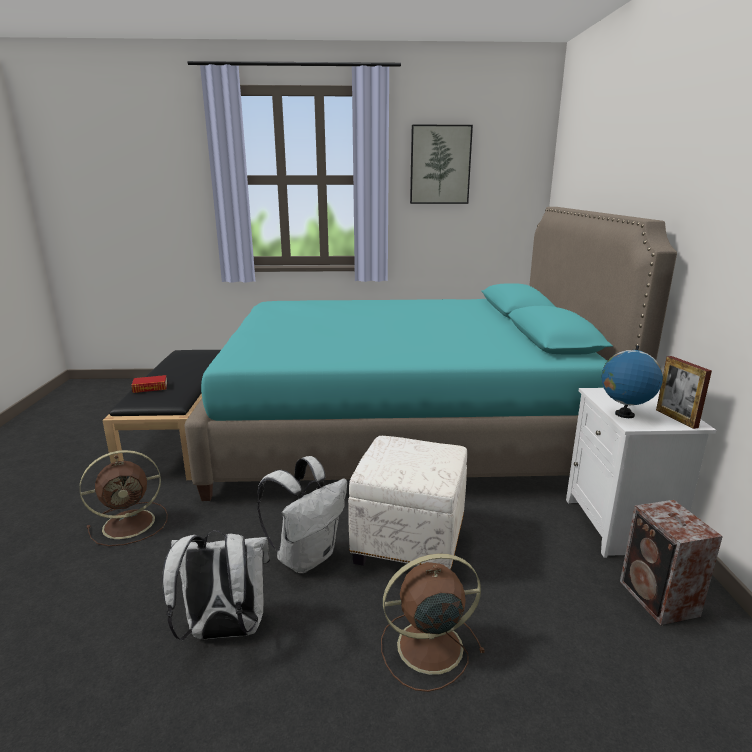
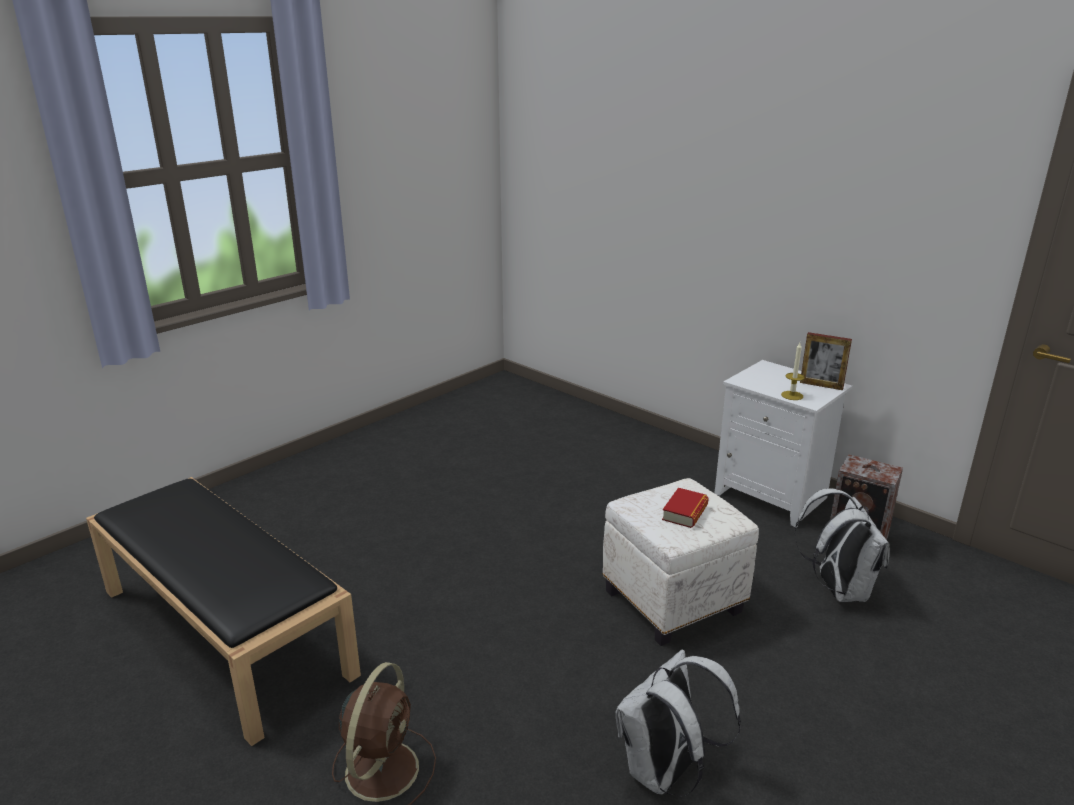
camera: 45 degrees left, 5 degrees up
(150, 388) = (220, 581): book -> book (685, 512)
(307, 556) = (617, 667): white backpack -> white backpack (837, 589)
(403, 429) = (486, 492): turquoise bed -> none
(426, 647) = (801, 667): brown fan -> none
(440, 165) = (385, 125): picture -> none
(624, 414) = (792, 395): globe -> candle

